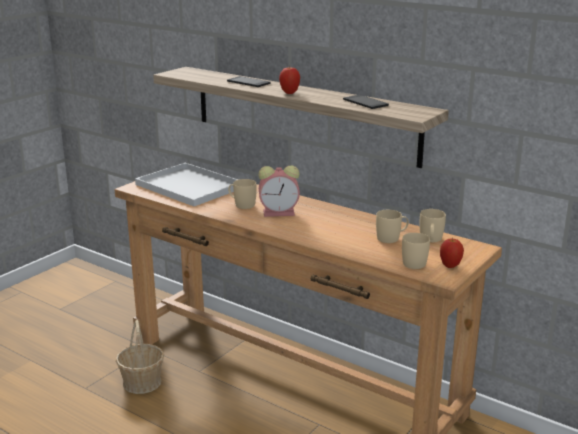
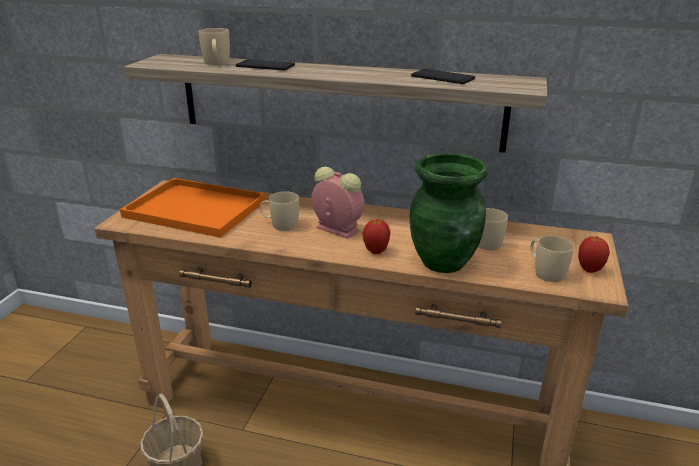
camera: 20 degrees left, 5 degrees up
(187, 186) = (192, 209): white tray -> orange tray
(280, 213) = (335, 229): alarm clock -> alarm clock turned 120 degrees counterclockwise
(289, 93) = (334, 74): apple -> apple (376, 251)
(341, 244) = (444, 262): none -> green vase
(431, 240) = (534, 237): beige mug -> beige mug (216, 63)

